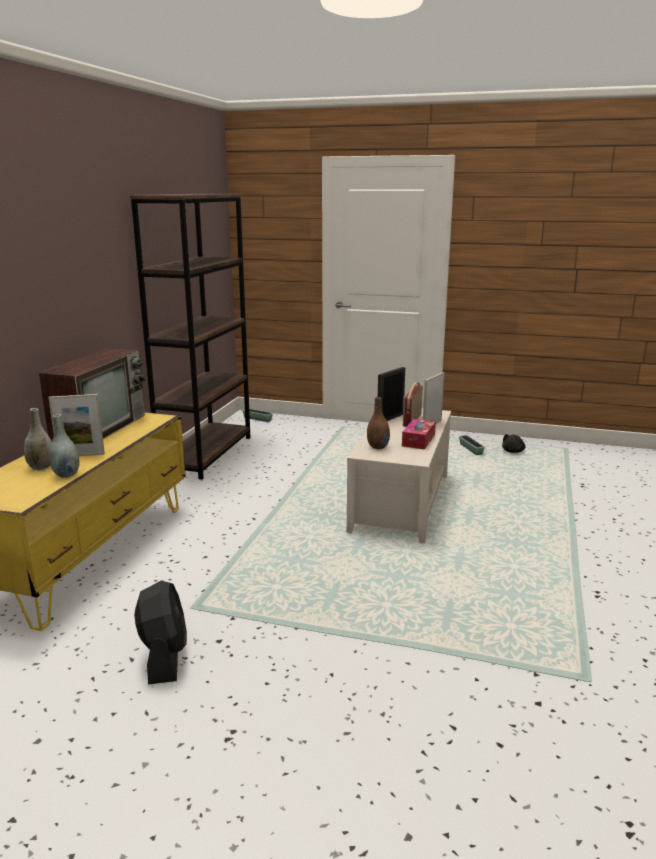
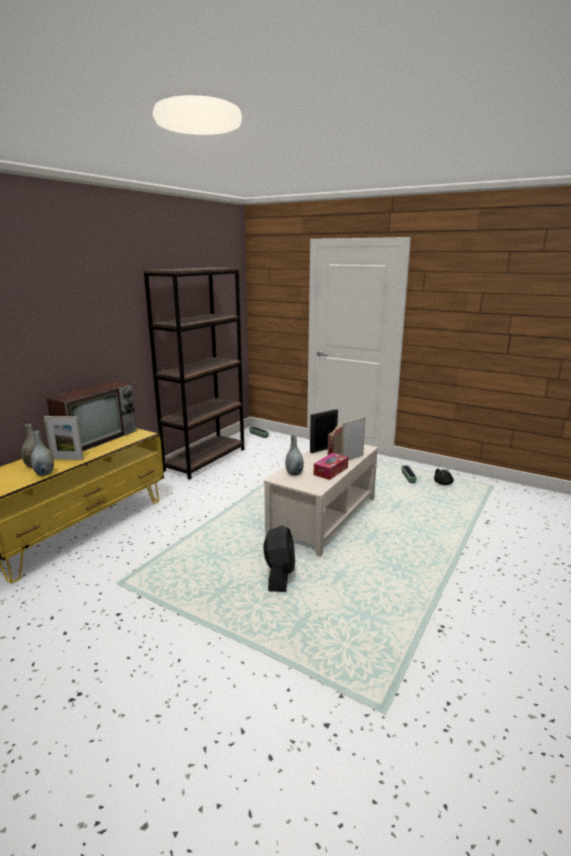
camera: 15 degrees right, 0 degrees up
(164, 656) = (74, 620): black fan -> black fan (279, 575)
(378, 447) = (294, 473): brown vase -> grey vase

